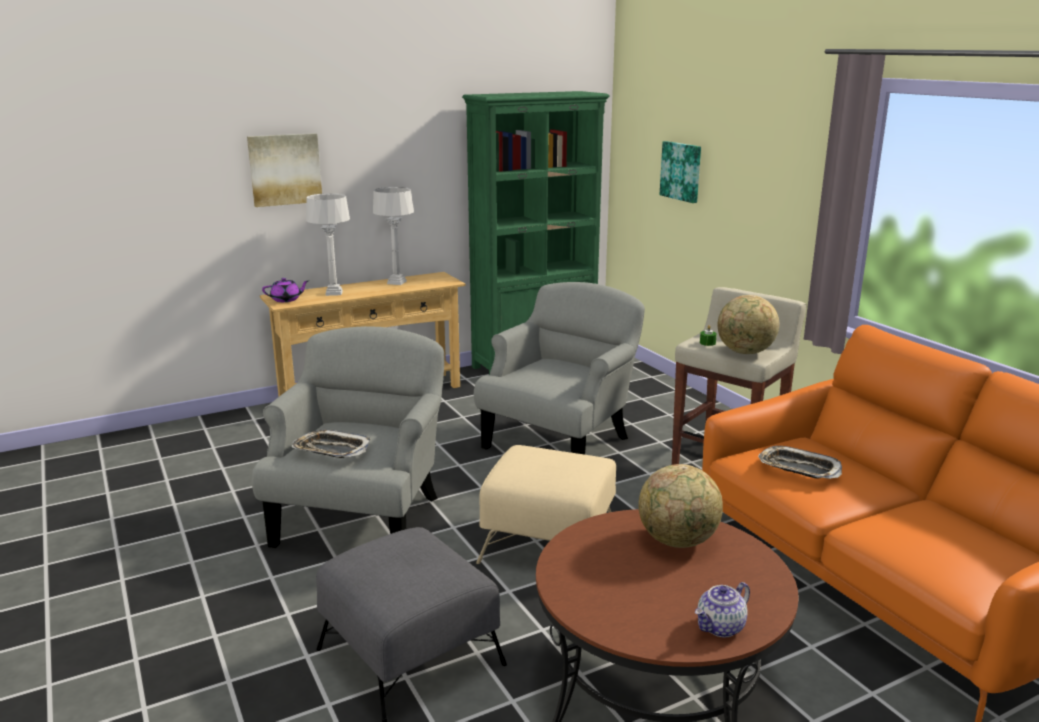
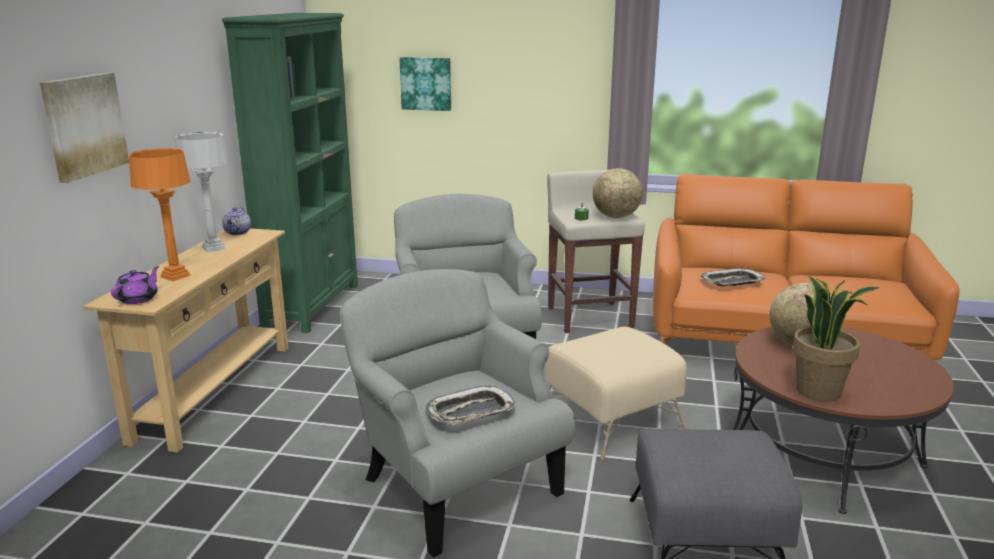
camera: 50 degrees left, 0 degrees up
(333, 293) = (175, 276): grey table lamp -> orange table lamp
(573, 577) = (819, 391): none -> potted plant
(721, 627) = (918, 372): teapot -> teapot (238, 233)

